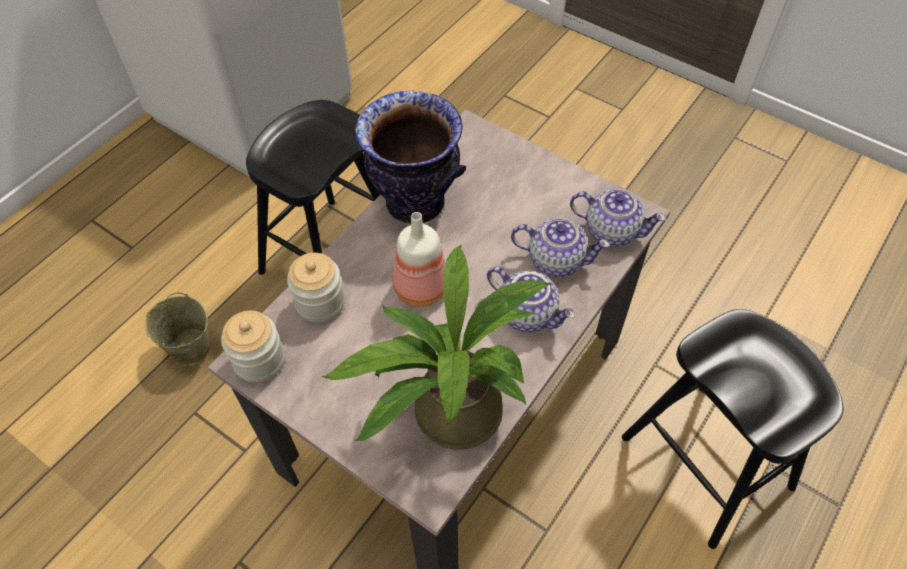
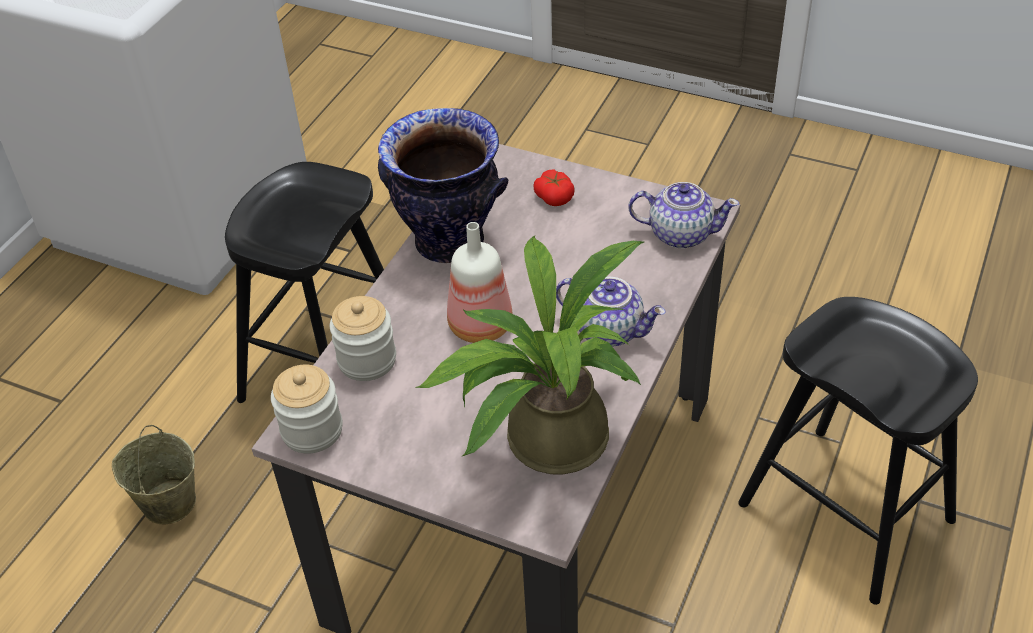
camera: 10 degrees left, 10 degrees down
(513, 175) = (554, 197): none -> tomato
(555, 259) = (625, 272): teapot -> none

